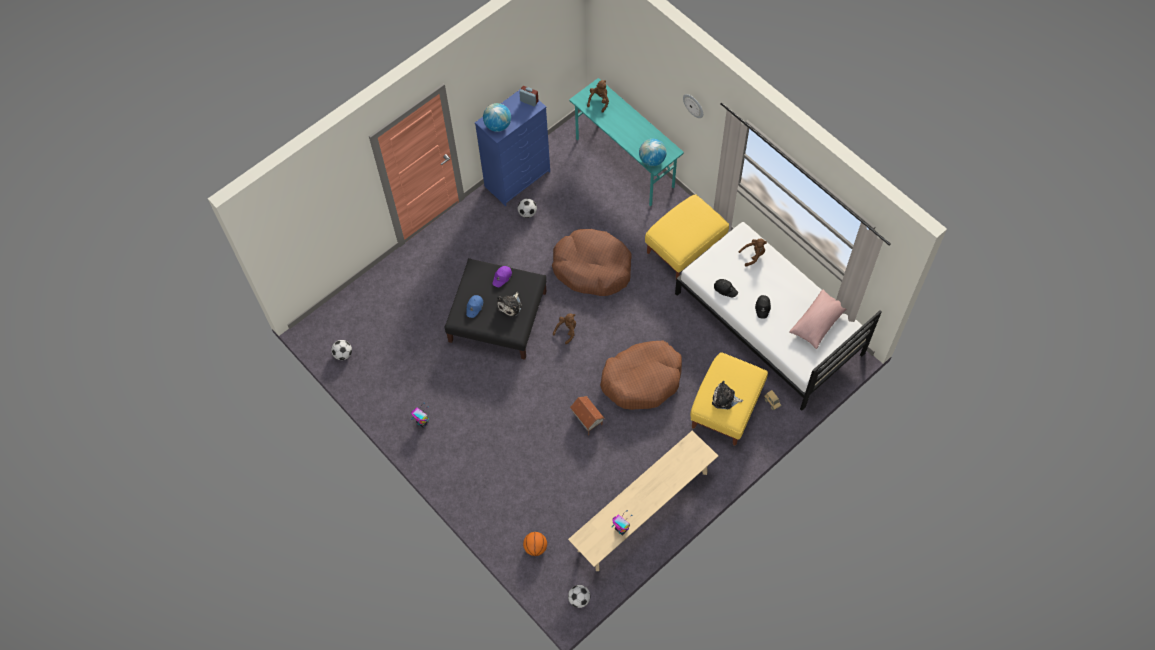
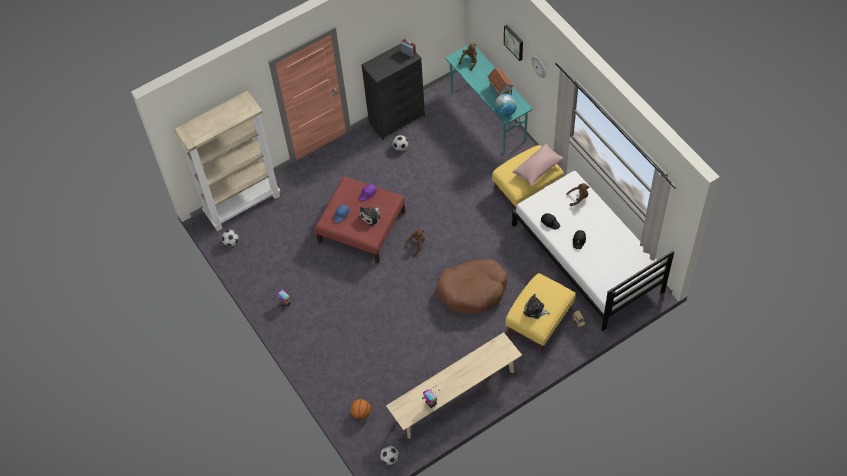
camera: 10 degrees right, 5 degrees down
(349, 305) = (243, 204): none -> beige bookcase
(498, 125) = (379, 69): globe -> none
(498, 316) = (362, 226): black ottoman -> red ottoman
(518, 178) = (397, 119): blue dresser -> black dresser
(587, 420) = (421, 317): toy house -> toy house (500, 90)
(592, 268) = (446, 197): brown dog bed -> none
(658, 77) = (514, 42): none -> picture
(818, 323) = (623, 258): pink pillow -> pink pillow (538, 169)

